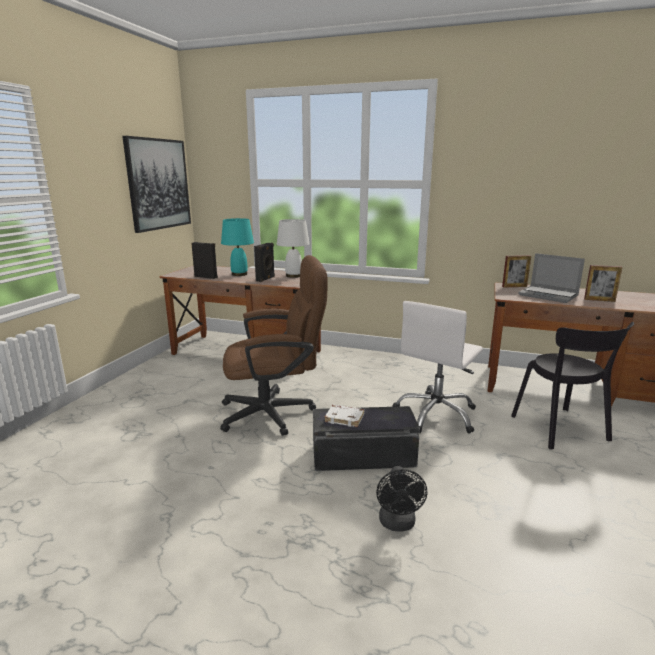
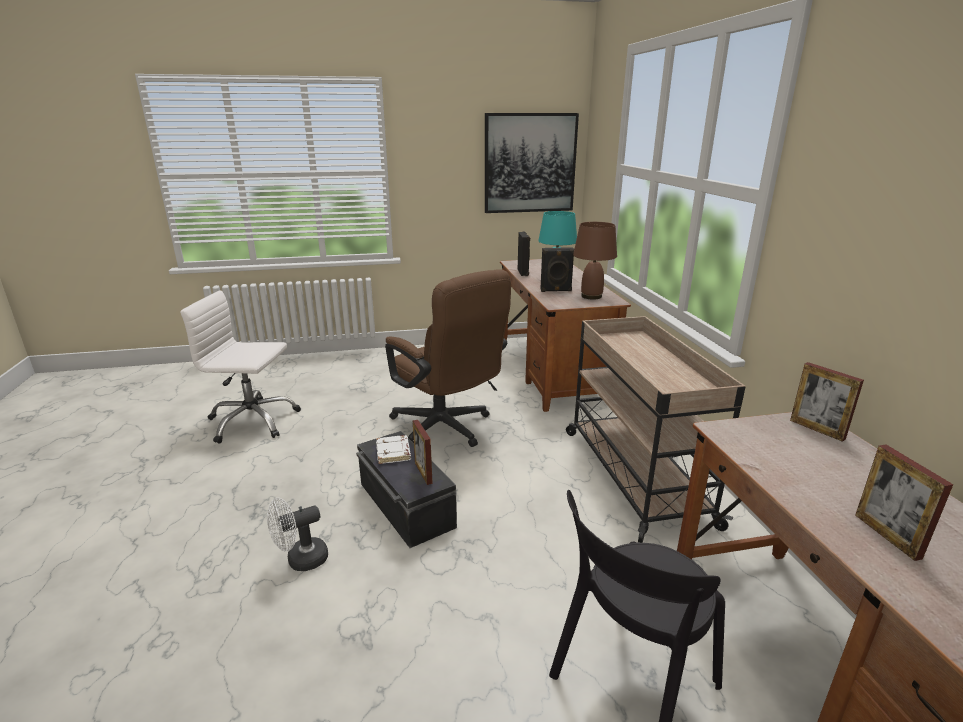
camera: 60 degrees right, 5 degrees up
(294, 276) = (592, 296): white table lamp -> brown table lamp
(385, 413) = (423, 473): none -> picture frame
(398, 524) = (301, 560): black fan -> white fan
(399, 372) = (634, 474): none -> beige cart
(436, 414) = (546, 535): white office chair -> white office chair (252, 421)
(549, 295) = (811, 470): laptop -> none

